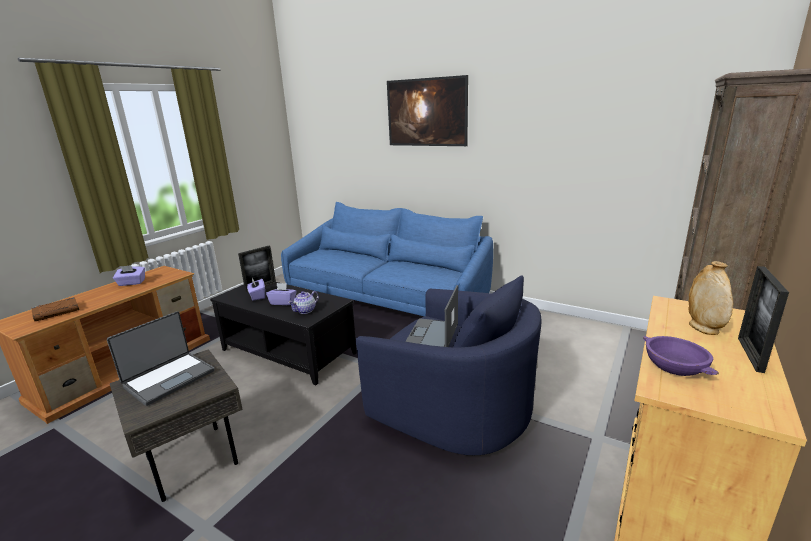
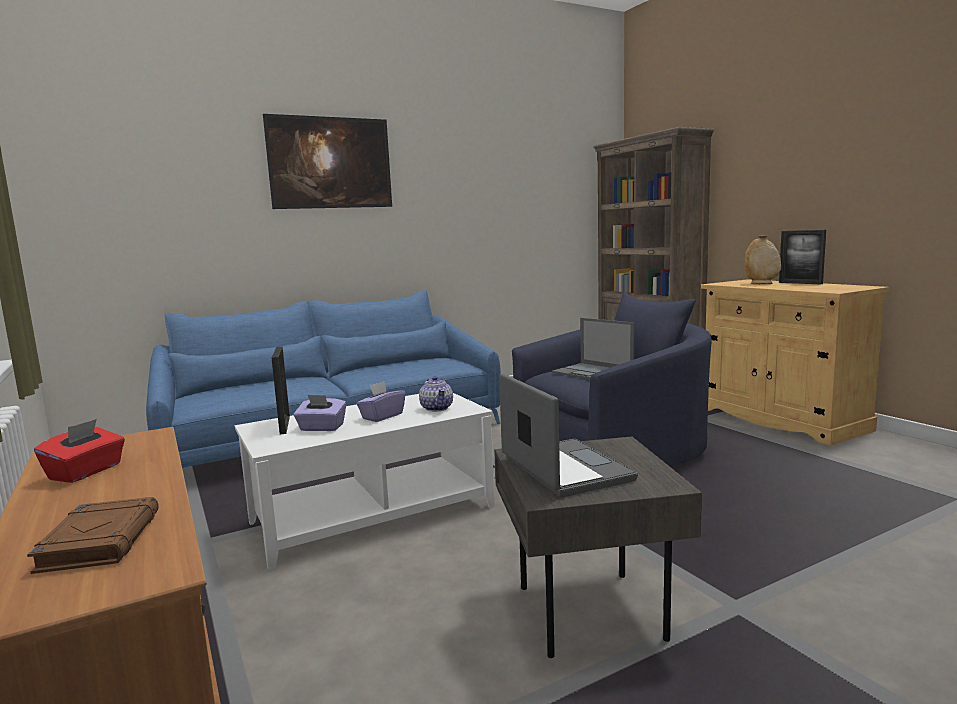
camera: 60 degrees left, 10 degrees down
(131, 283) = (86, 472): purple tissue box -> red tissue box
(289, 351) = (372, 514): black coffee table -> white coffee table
(673, 367) = (810, 288): purple bowl -> none

